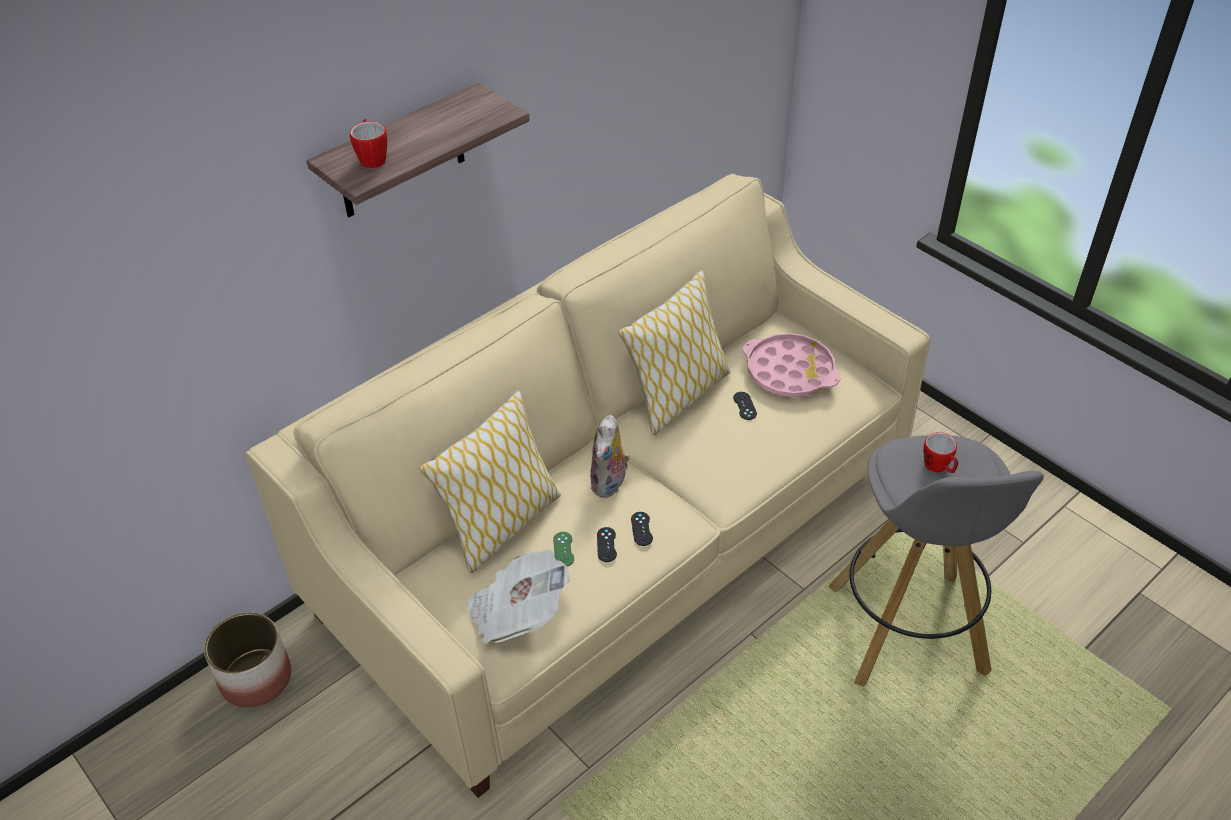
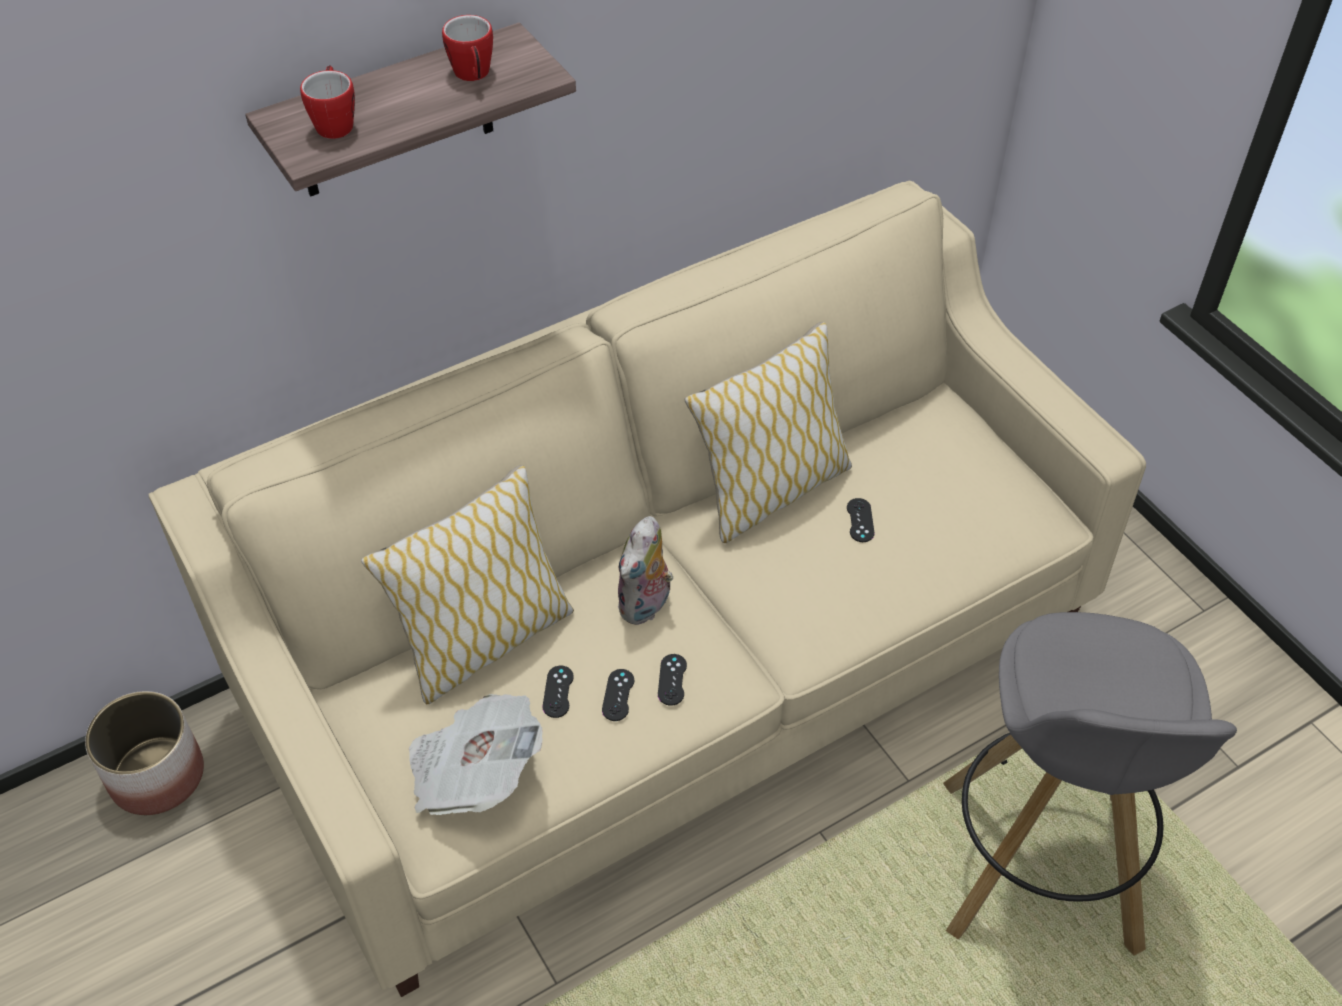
camera: 10 degrees right, 5 degrees up
(563, 549) = (558, 691): green game controller -> black game controller
(790, 372) = (936, 479): pink tray -> none
(939, 468) = (1105, 669): mug -> mug (473, 76)

